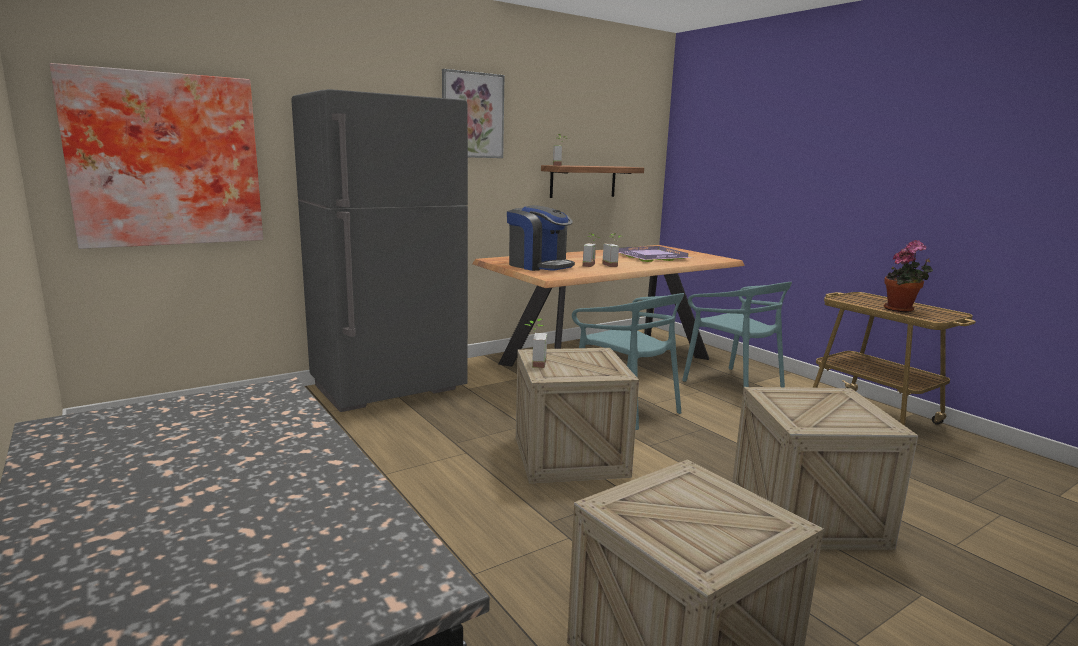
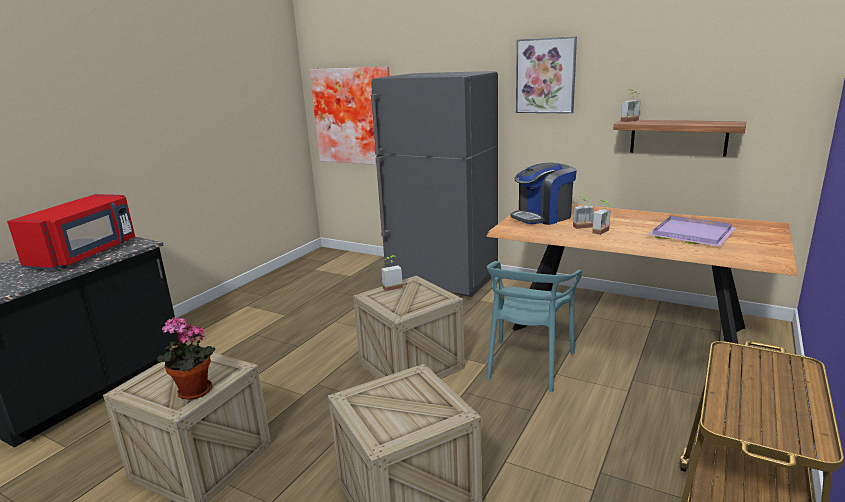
camera: 65 degrees right, 5 degrees up
(221, 445) = (86, 254): none -> red microwave
(539, 265) = (543, 217): coffee machine -> coffee machine turned 45 degrees clockwise
(733, 384) = (681, 407): turquoise chair -> none
(901, 310) = (748, 398): potted plant -> potted plant (193, 393)

